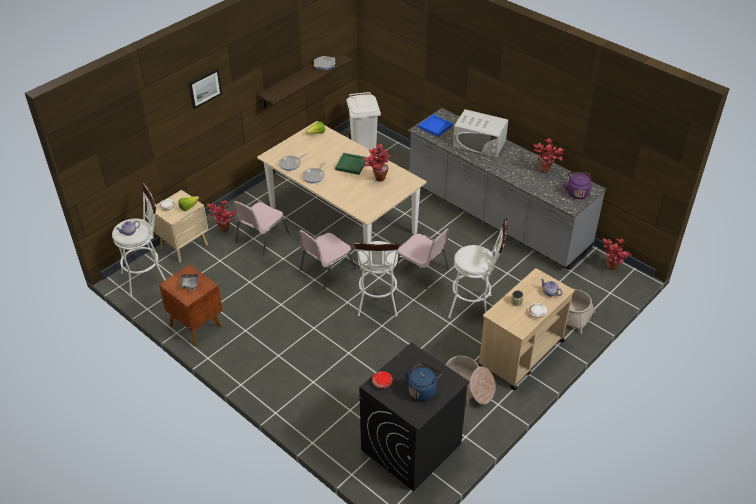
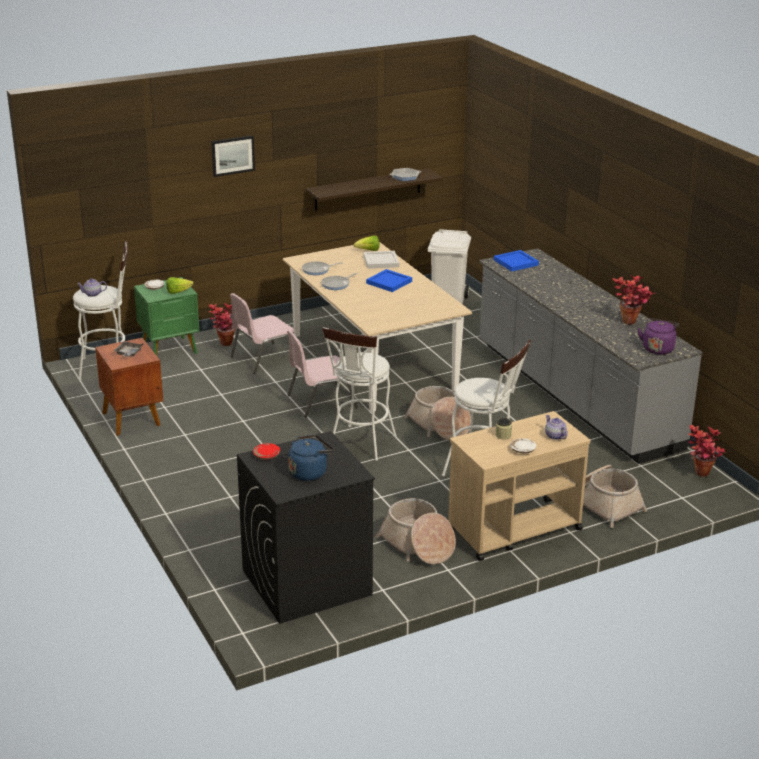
camera: 20 degrees right, 15 degrees down
(185, 246) = (170, 350): beige nightstand -> green nightstand
(333, 143) = (381, 261): none -> white tray
(350, 165) = (388, 282): green tray -> blue tray
(376, 179) = (410, 299): potted plant -> none
(421, 270) = (439, 425): pink chair -> basket
(479, 143) = (561, 285): white microwave -> none

